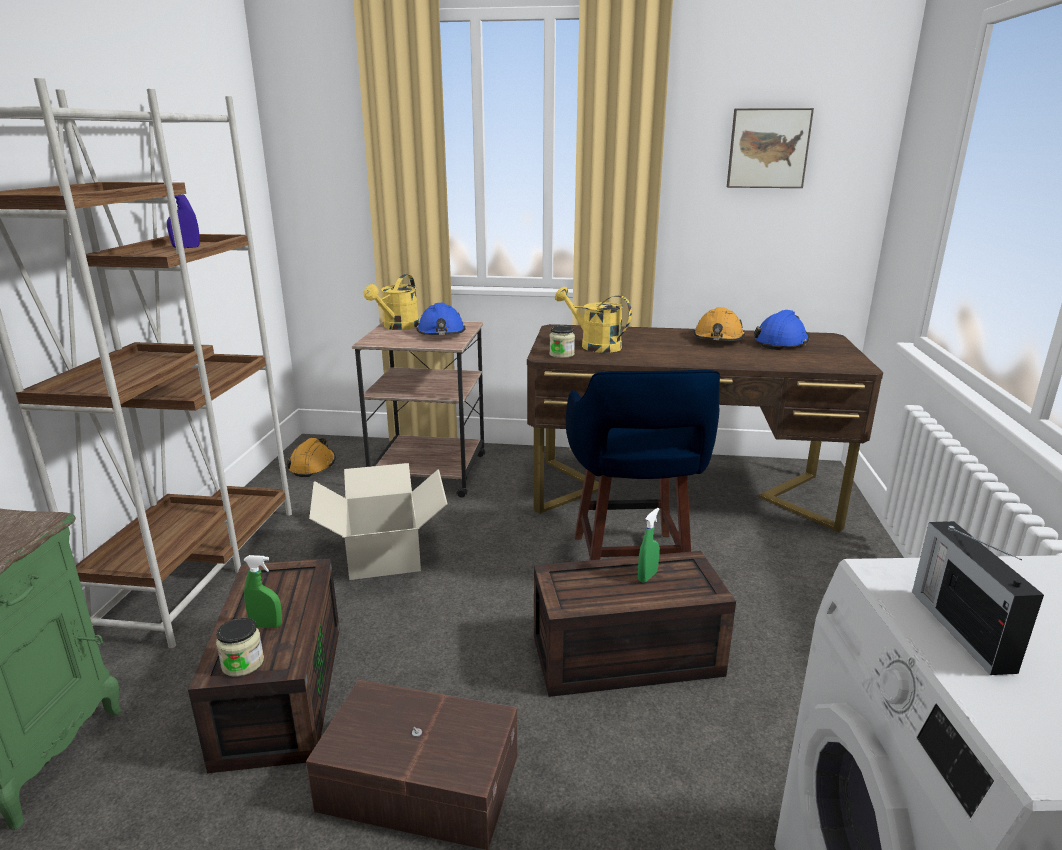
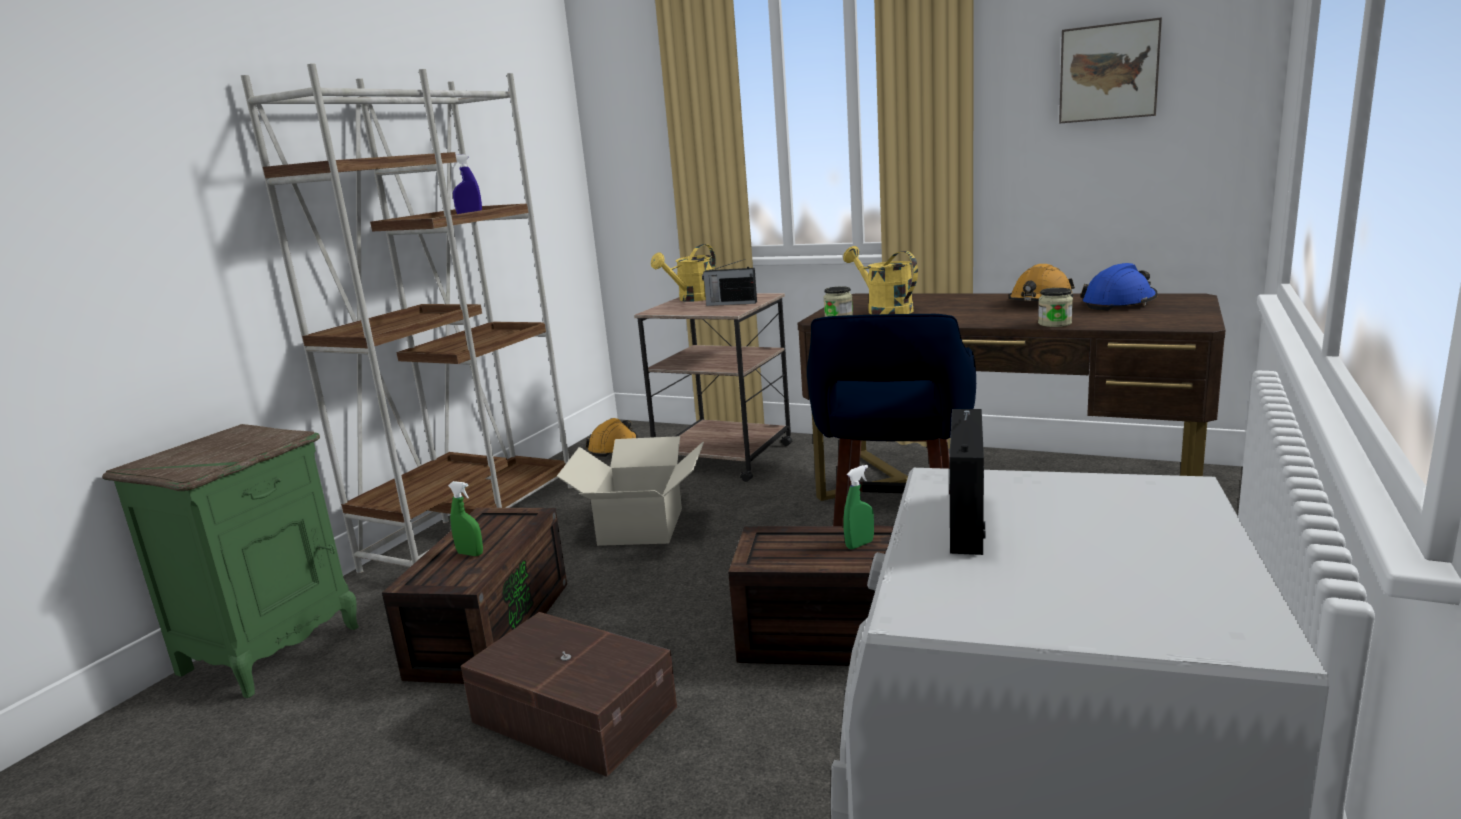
camera: 20 degrees right, 5 degrees down
(243, 663) = (434, 578): jar -> jar (1054, 323)
(441, 333) = (730, 303): blue hard hat -> radio

